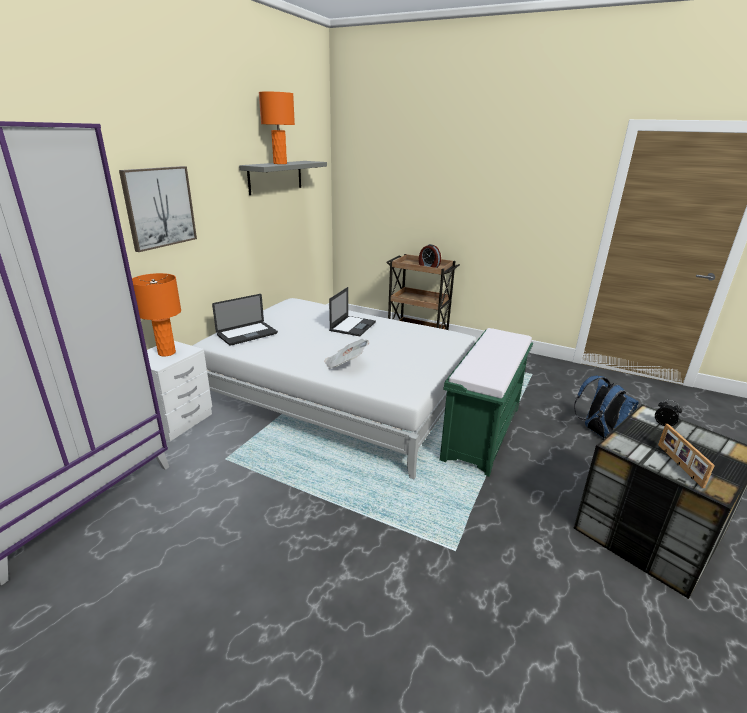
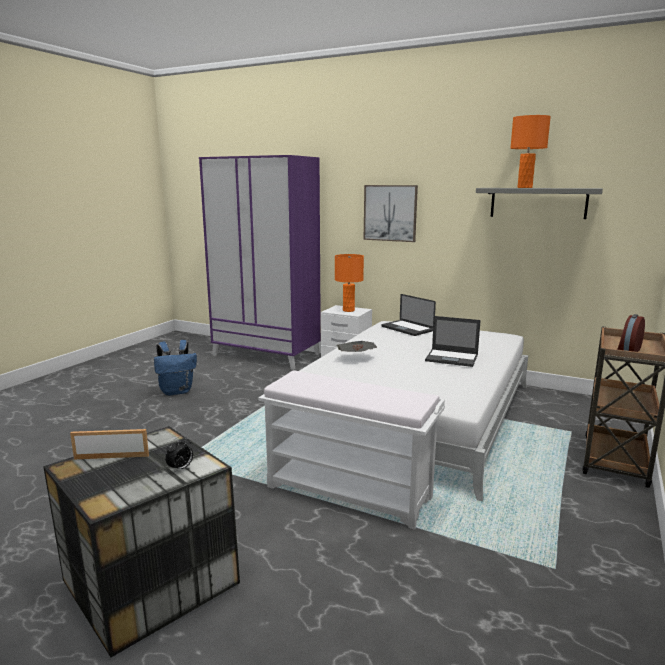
camera: 90 degrees right, 10 degrees down
(481, 432) = (350, 491): green bench -> white bench
(598, 432) = (363, 605): blue backpack -> blue backpack (177, 391)

